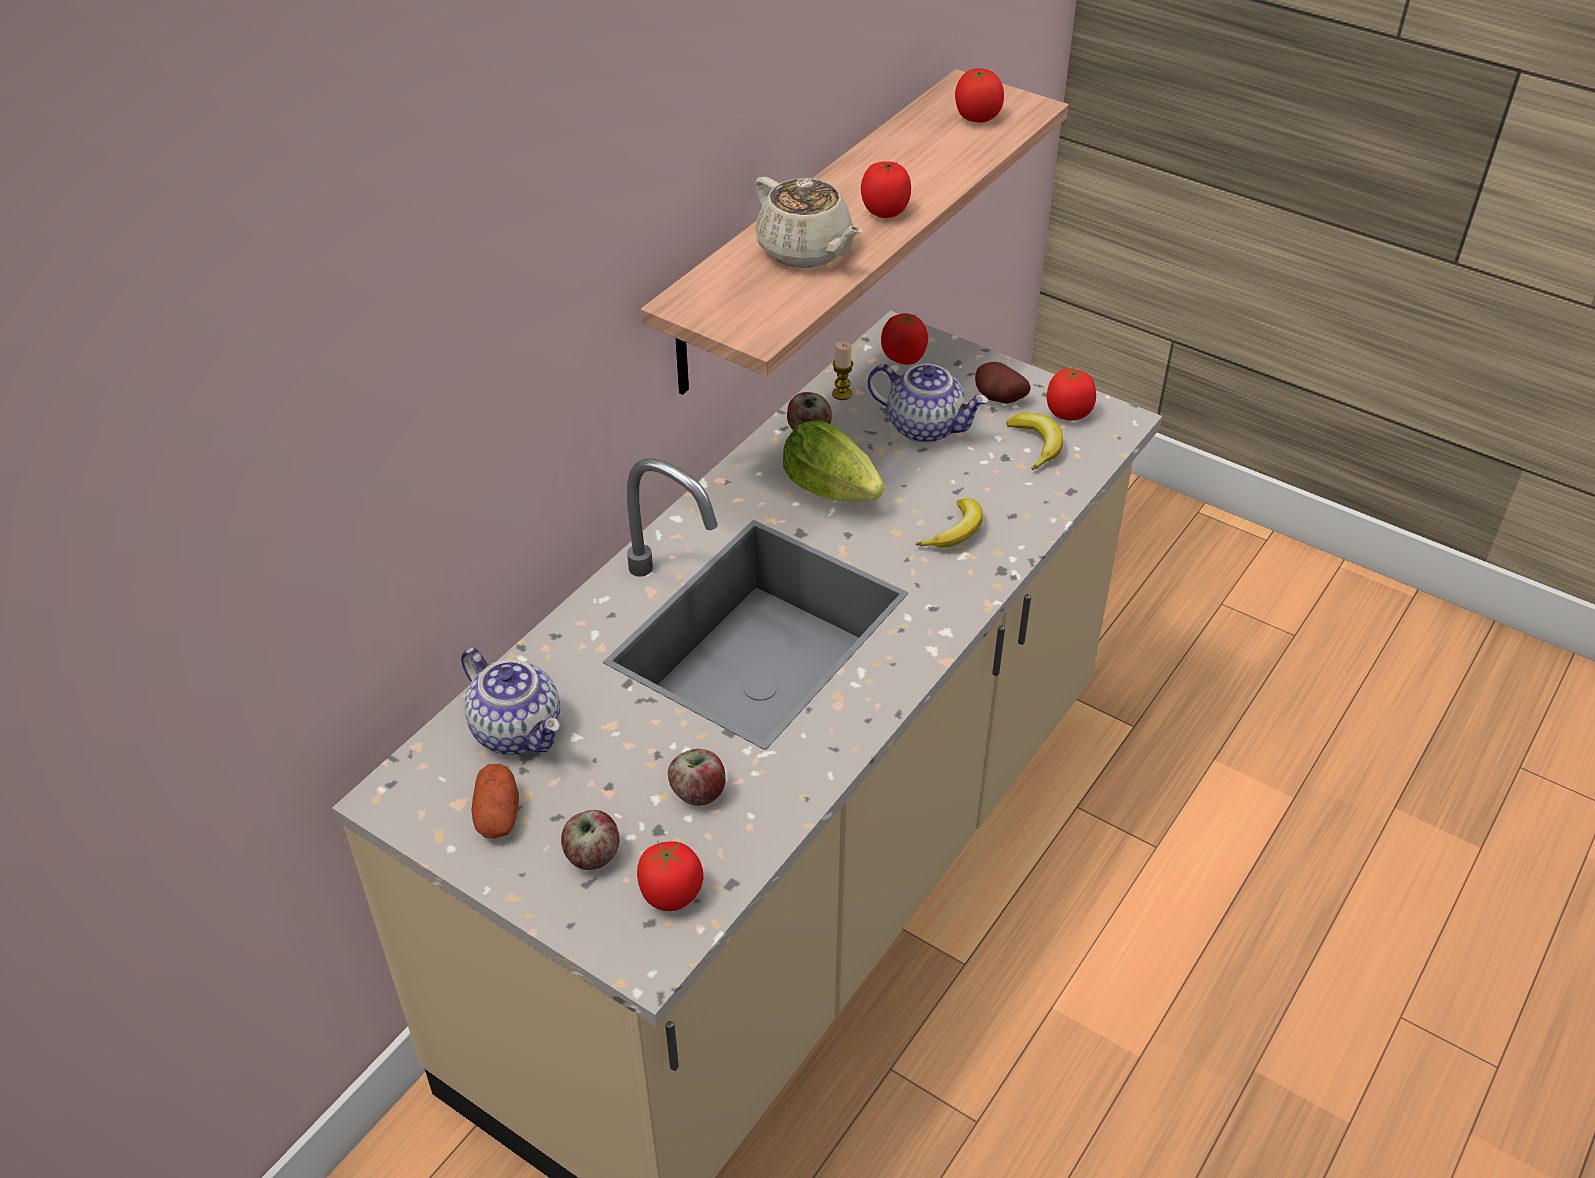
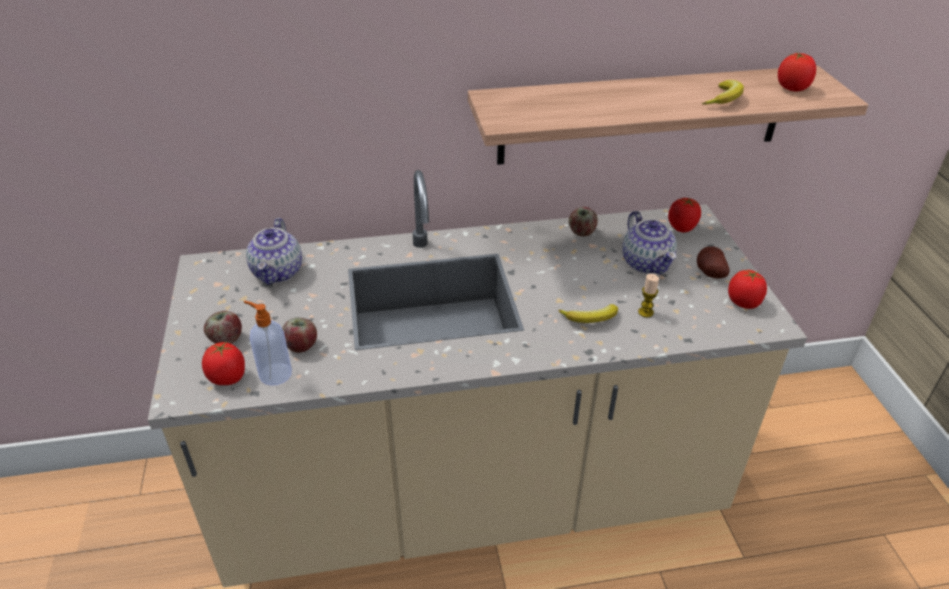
camera: 45 degrees right, 5 degrees down
(498, 814) = (222, 298): potato -> none
(718, 846) = (274, 374): none -> soap dispenser
(806, 251) = (587, 102): beige teapot -> none
(835, 493) = (554, 265): lettuce -> none
(842, 394) = (623, 226): candle -> candle (645, 312)
(884, 212) = (660, 105): tomato -> none
(1036, 445) = (700, 306): banana -> banana (724, 99)

